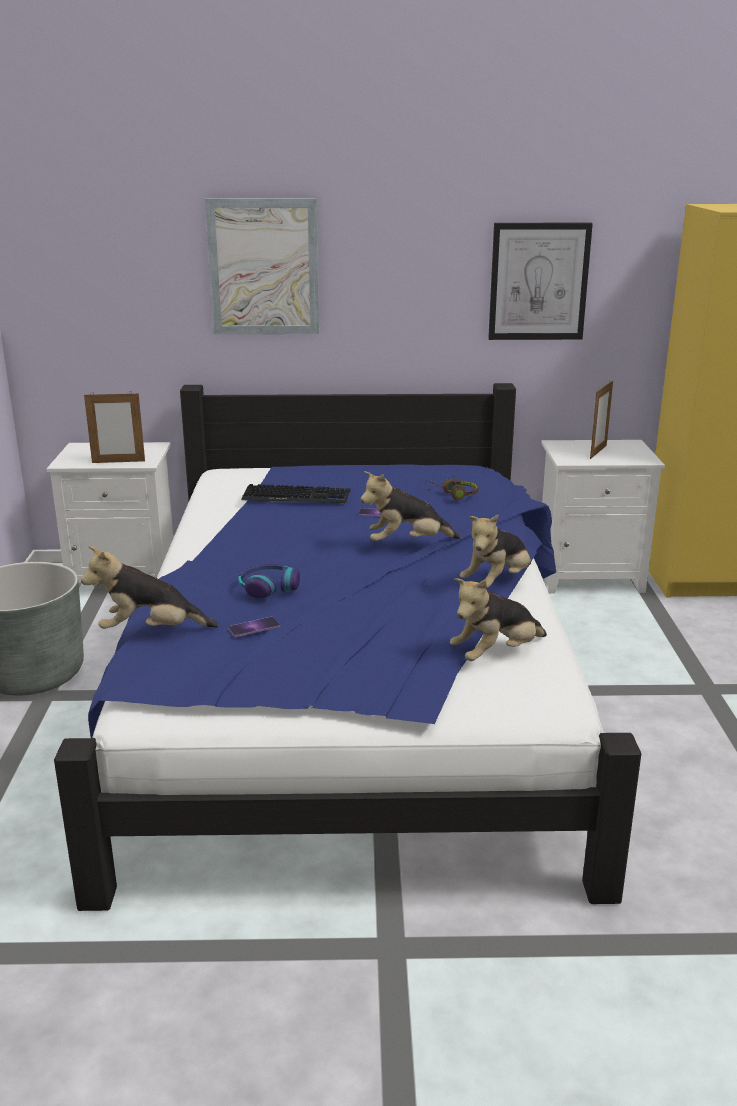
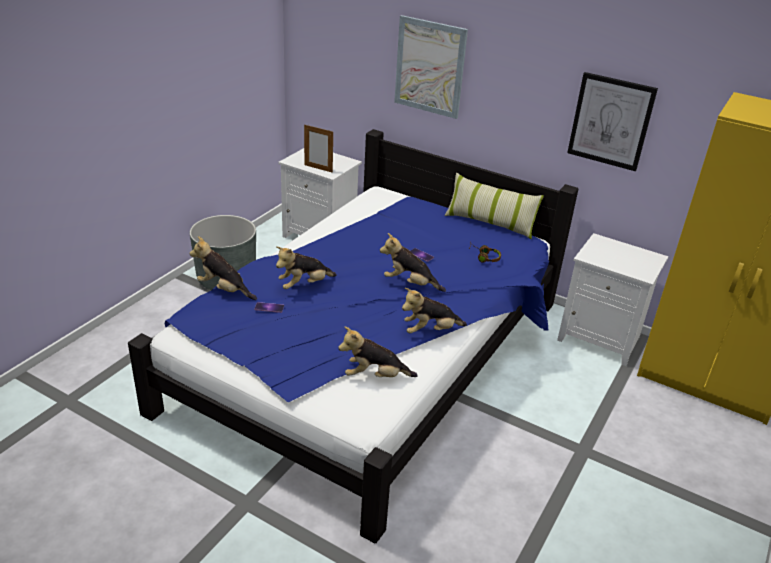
camera: 30 degrees right, 10 degrees up
(268, 587) = (304, 285): headphones -> plush toy
(296, 496) = (391, 226): keyboard -> none
(410, 465) = (490, 223): none -> pillow
(598, 452) = (619, 256): picture frame -> none

